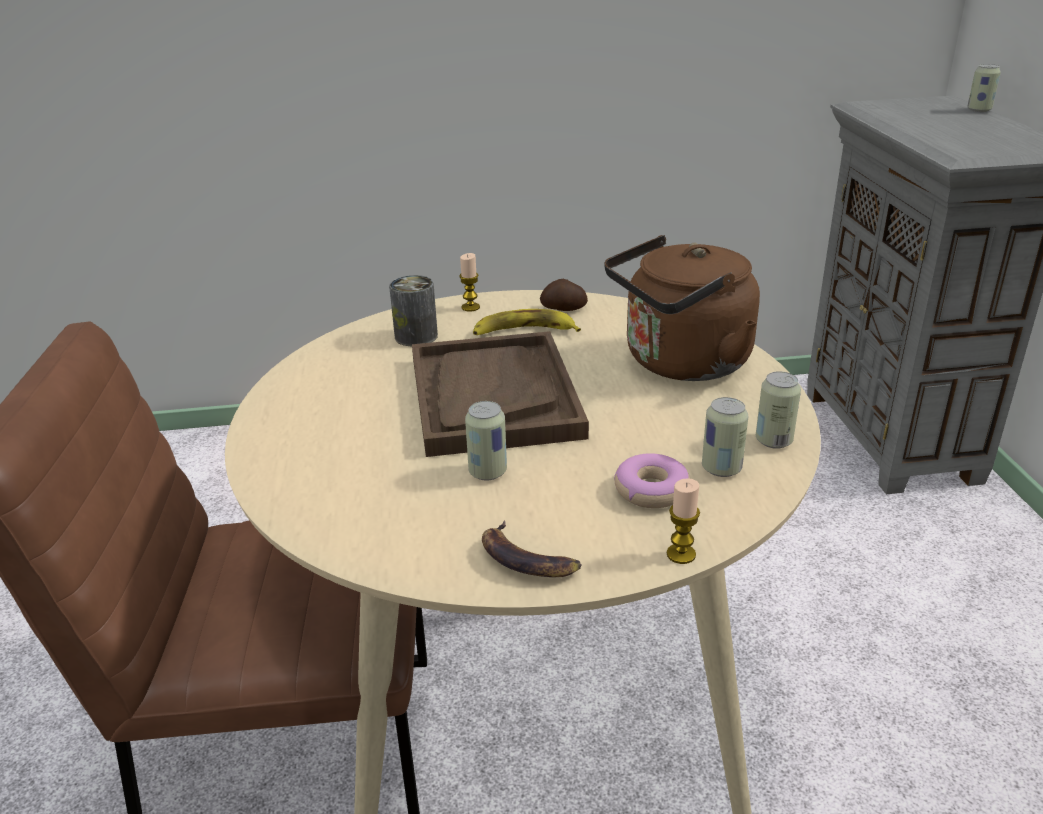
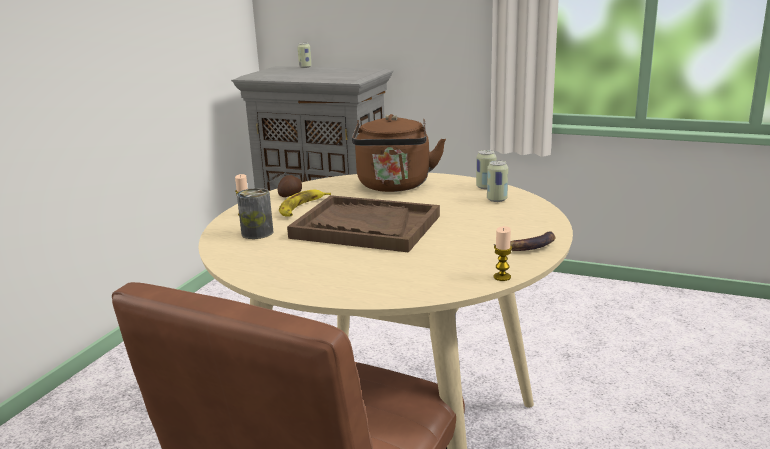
camera: 60 degrees left, 10 degrees down
(488, 472) = (443, 241): can -> none
(651, 490) = (499, 214): donut -> none
(681, 554) = (553, 219): candle -> candle (502, 277)

